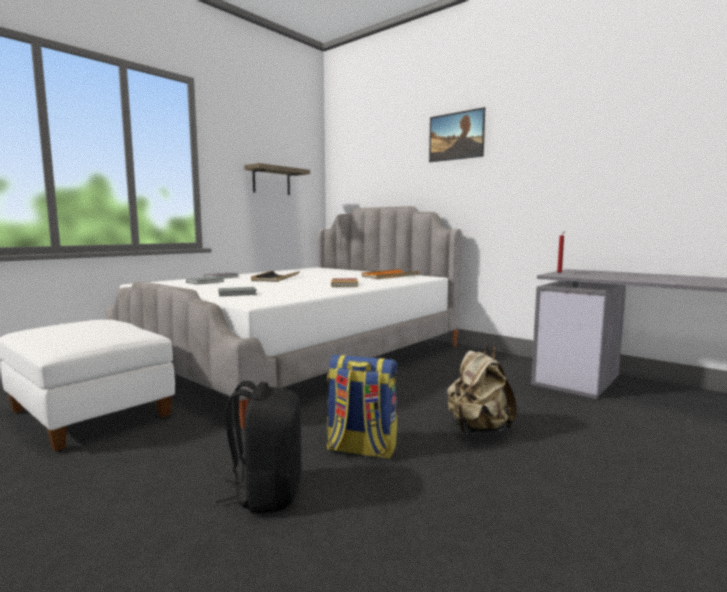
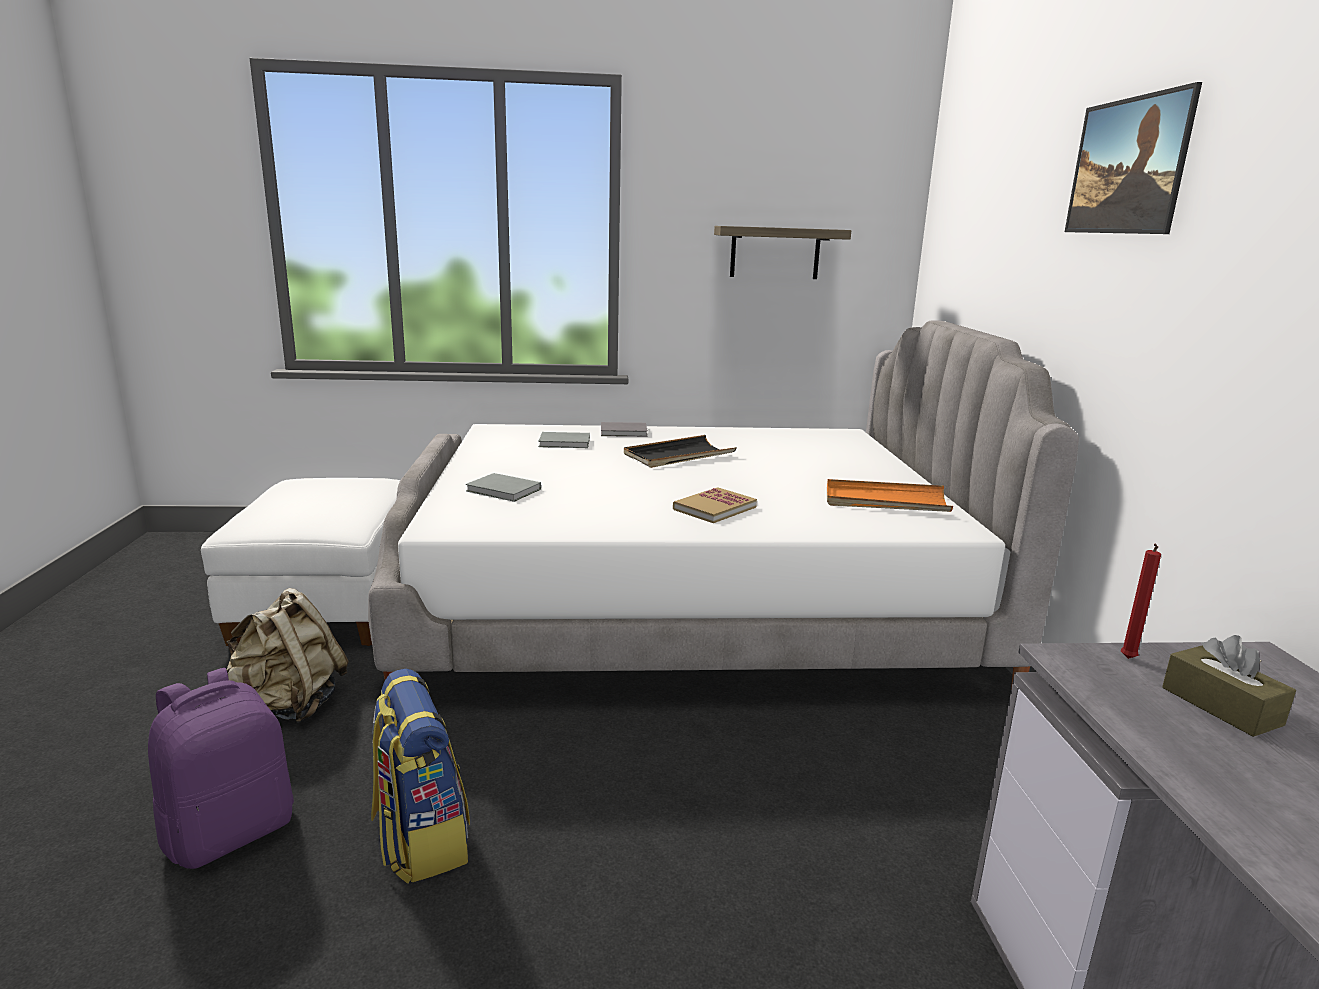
camera: 45 degrees right, 10 degrees up
(267, 493) = (230, 831): black backpack -> purple backpack
(478, 430) = (626, 930): beige backpack -> beige backpack (290, 705)
(592, 274) = (1221, 706): none -> brown tissue box

